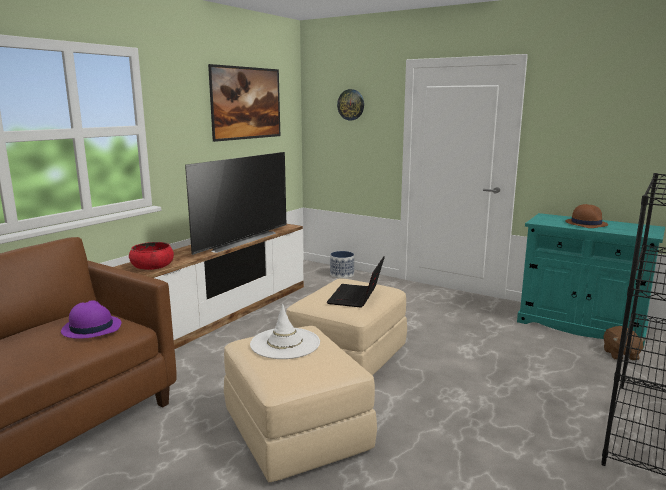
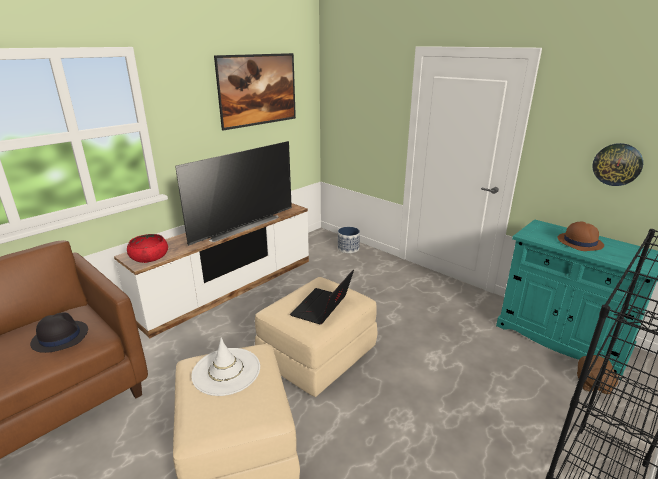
camera: 10 degrees right, 10 degrees up
(91, 328) = (60, 337): purple hat -> black hat
(351, 104) = (362, 89): wall clock -> wall clock (617, 164)

